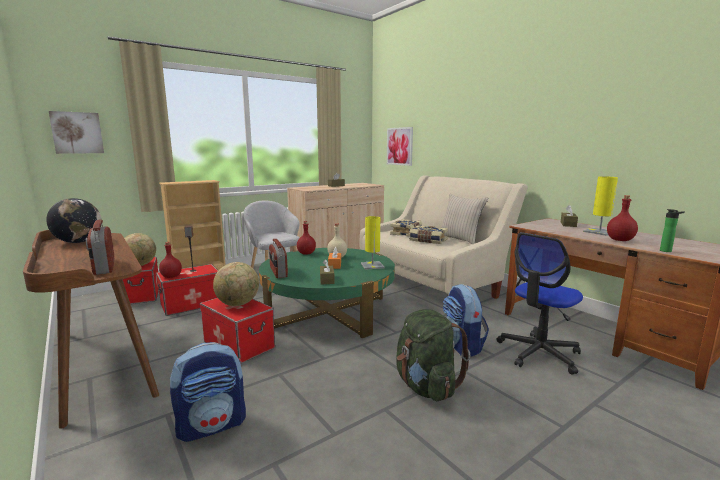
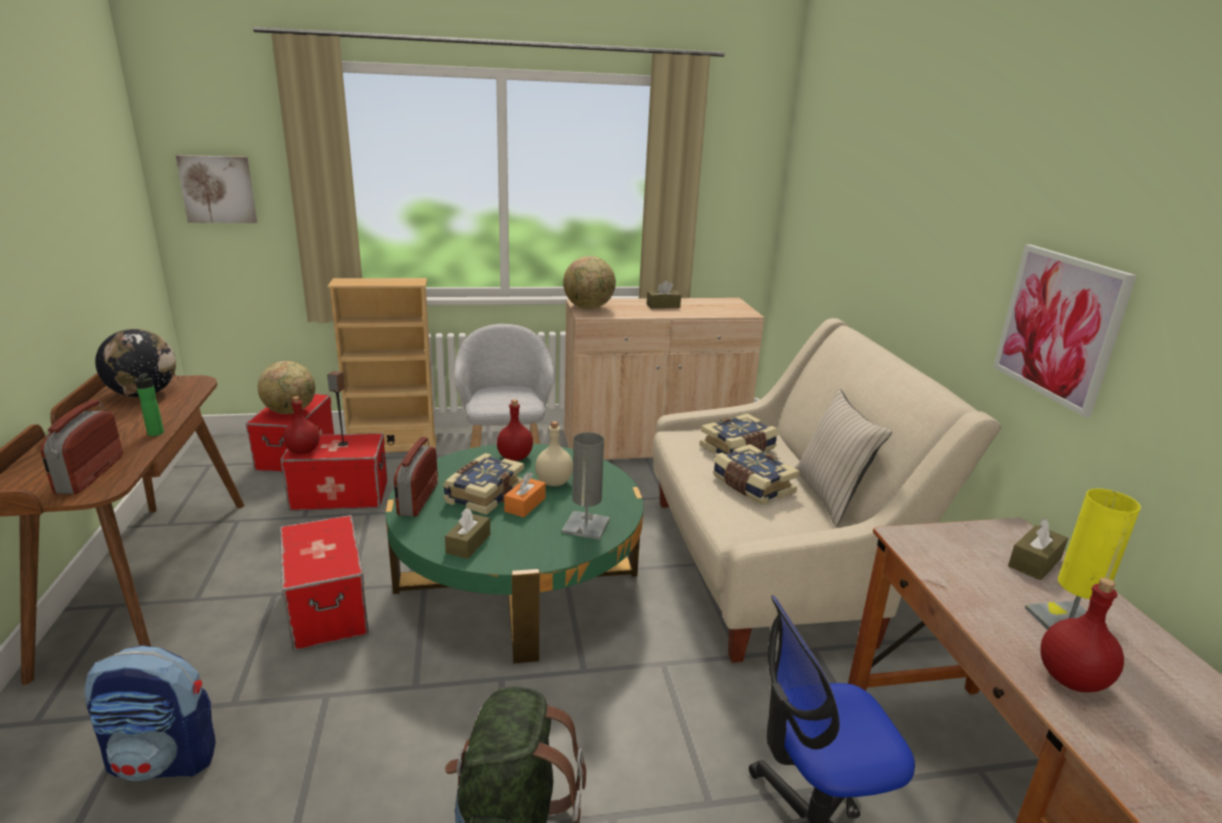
camera: 25 degrees right, 10 degrees up
(238, 304) = (324, 547): globe -> globe (589, 308)
(309, 265) = (483, 494): none -> book
(372, 266) = (586, 526): yellow table lamp -> grey table lamp
(399, 146) = (817, 235): picture -> picture (1059, 326)
(462, 346) = (669, 754): backpack -> none
(667, 251) = (1134, 780): bottle -> bottle (155, 434)

